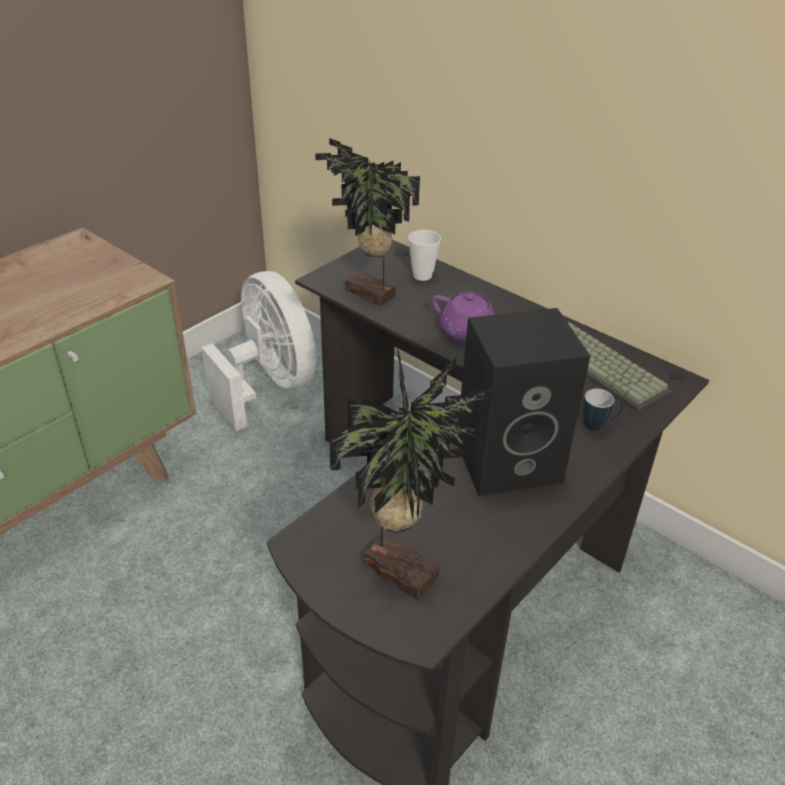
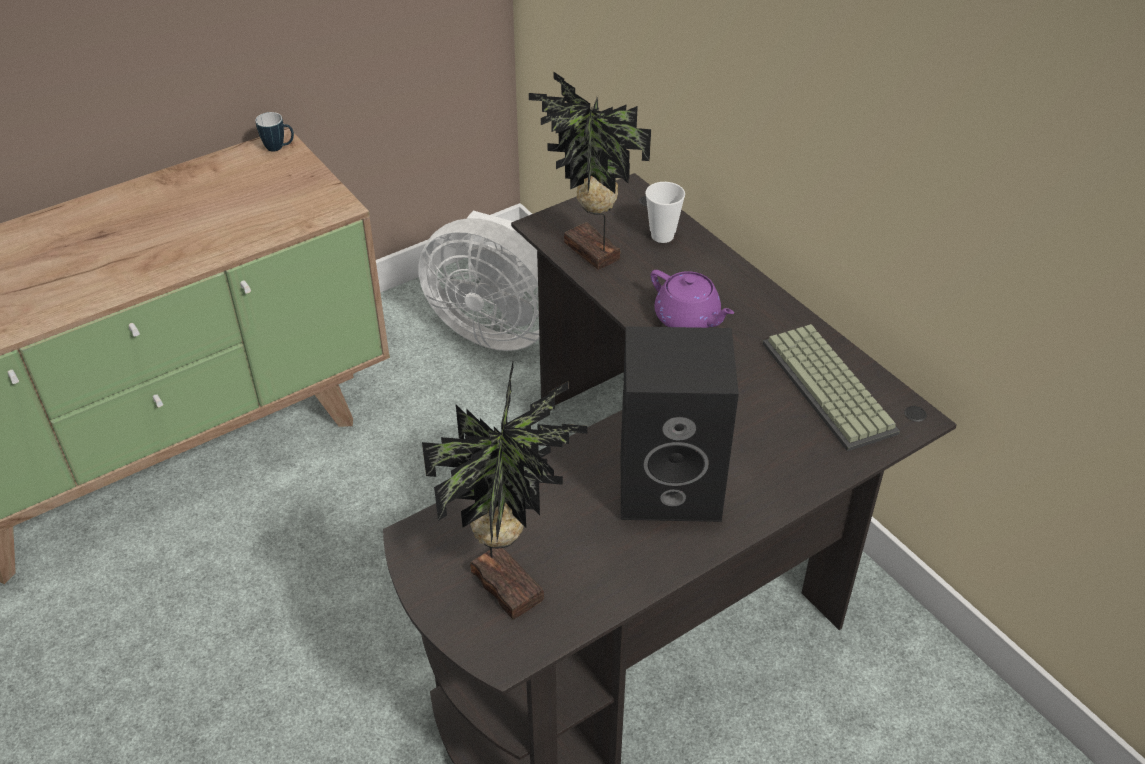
camera: 15 degrees right, 5 degrees up
(269, 385) = (495, 328): white fan -> white fan turned 135 degrees clockwise
(598, 425) = (793, 460): mug -> mug (279, 148)

